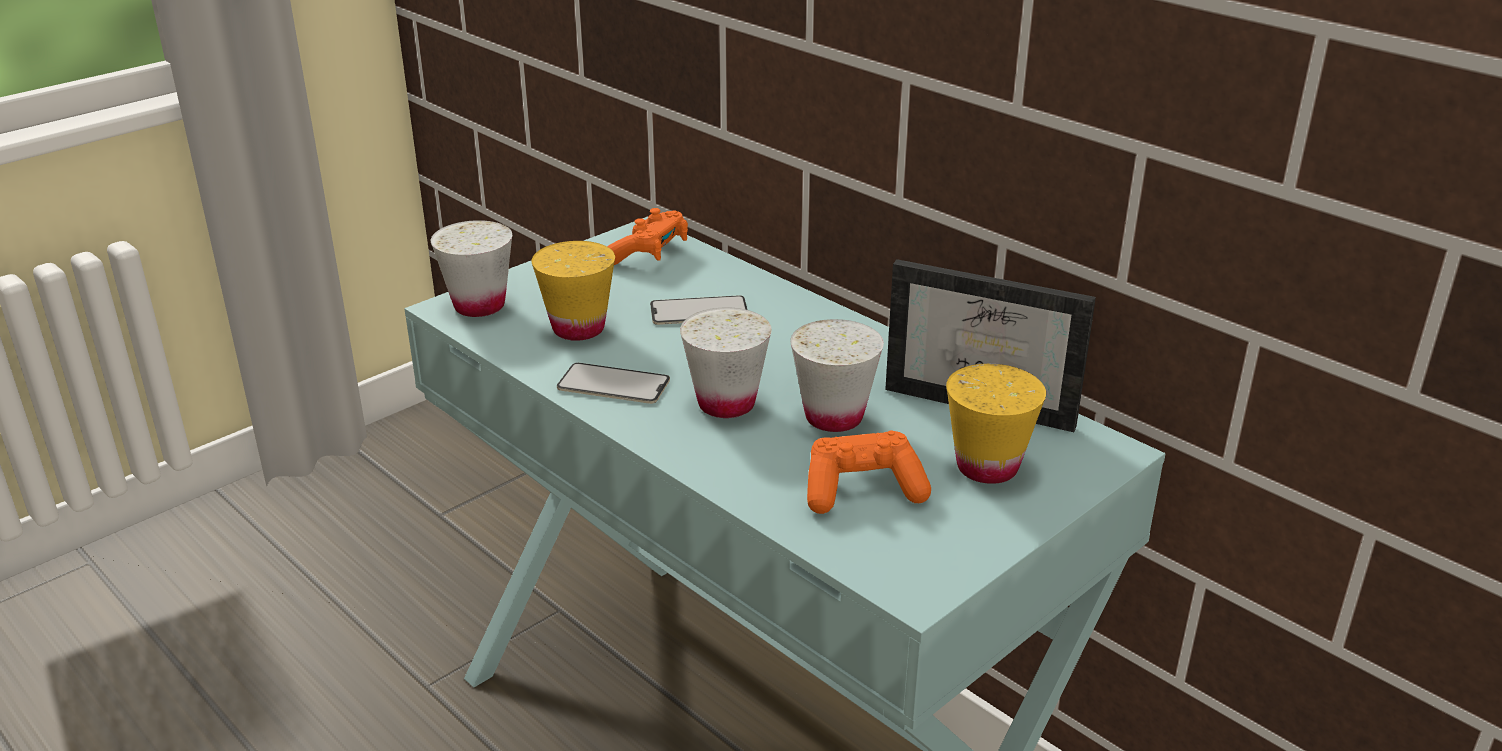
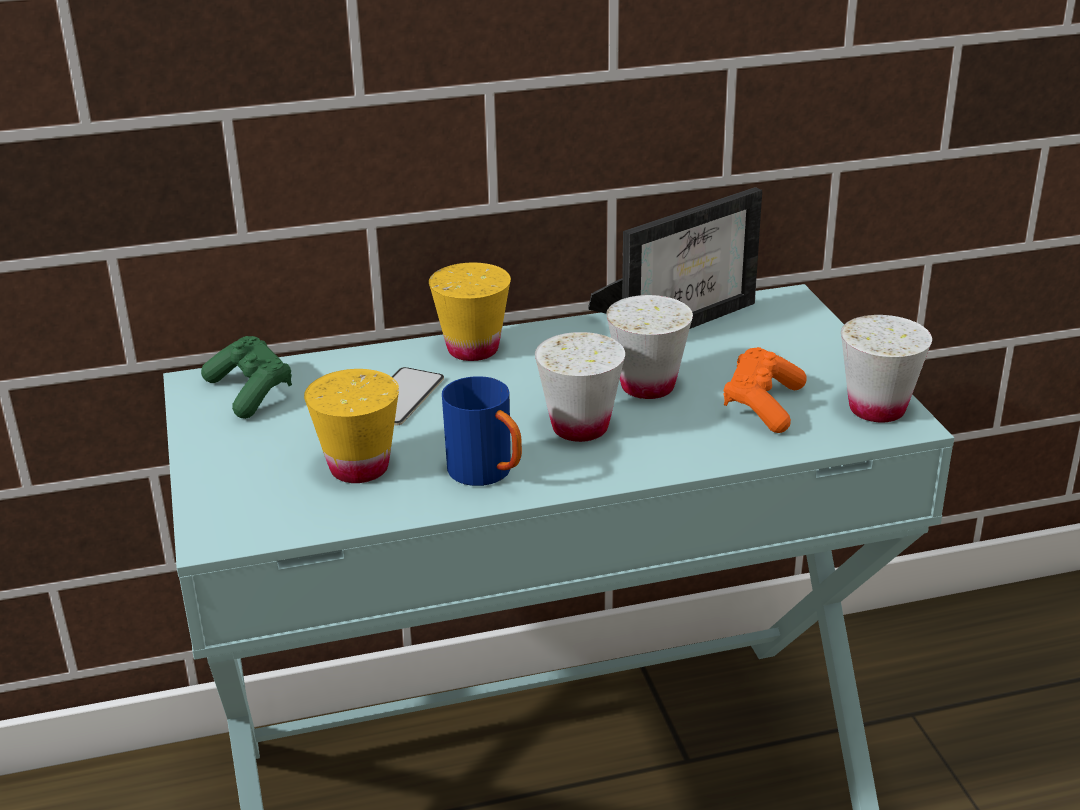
camera: 60 degrees left, 0 degrees up
(479, 306) = (237, 515): white cup -> white cup (877, 409)
(613, 384) = (489, 474): phone -> blue mug
(649, 254) = (250, 392): orange game controller -> green game controller
(987, 467) = (771, 348): yellow cup -> yellow cup (473, 349)

